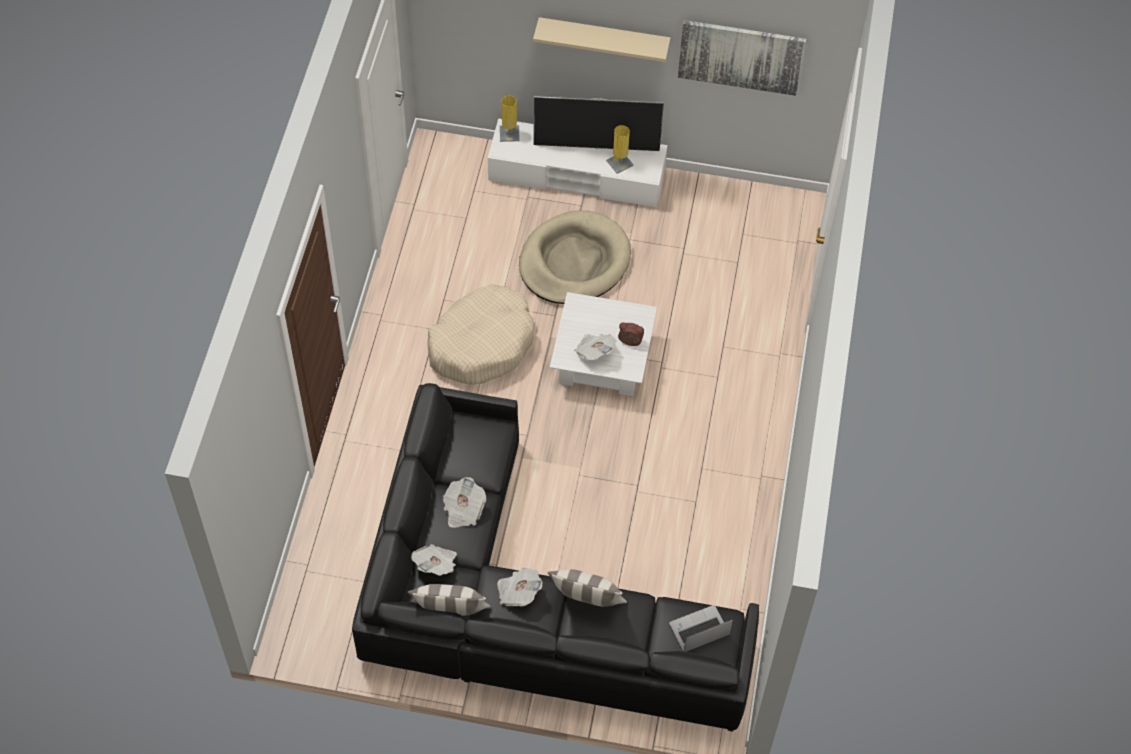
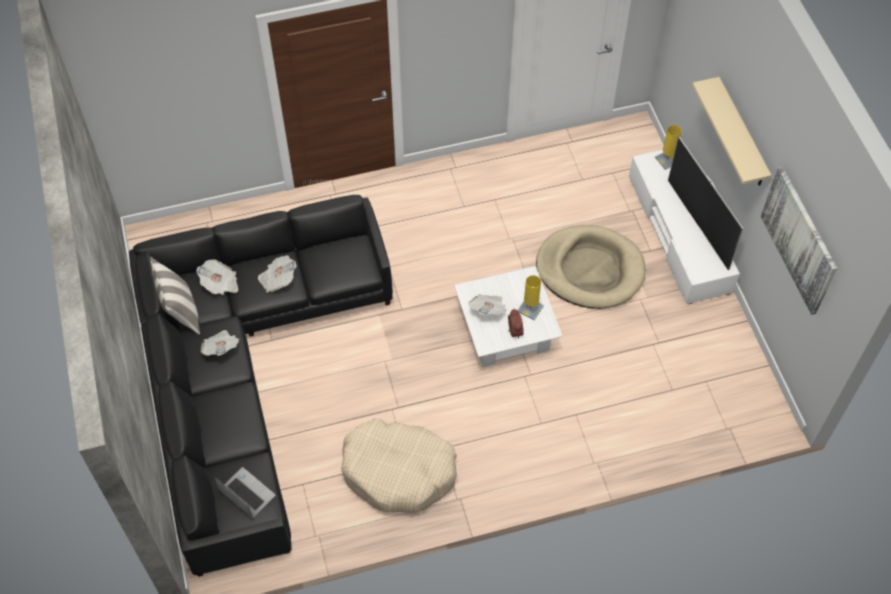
camera: 65 degrees right, 0 degrees up
(481, 343) = (469, 242): beige dog bed -> beige dog bed (398, 471)
(586, 603) = (235, 400): pillow -> none
(619, 163) = (694, 247): yellow table lamp -> yellow table lamp (530, 308)

